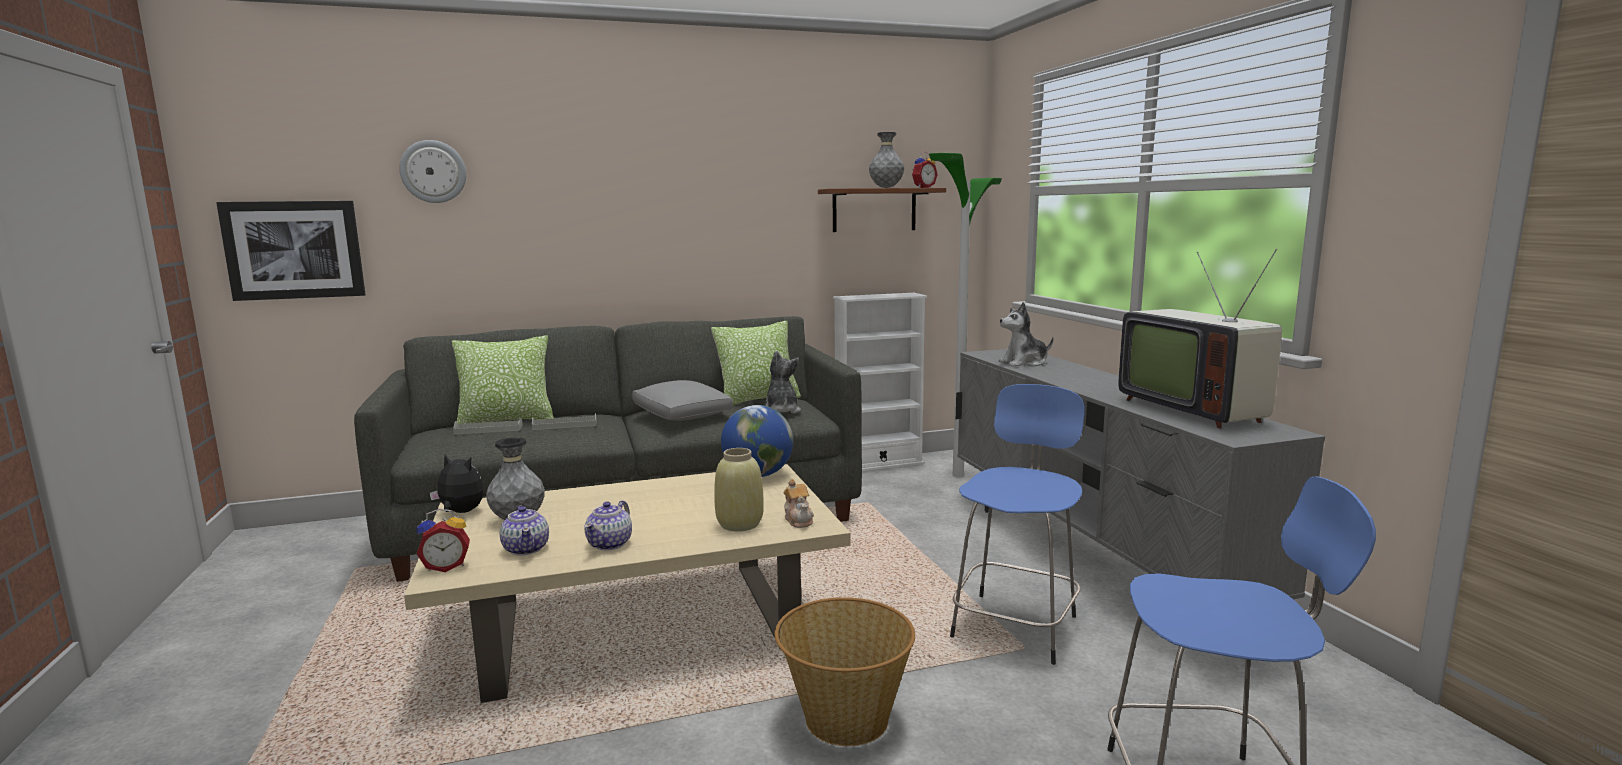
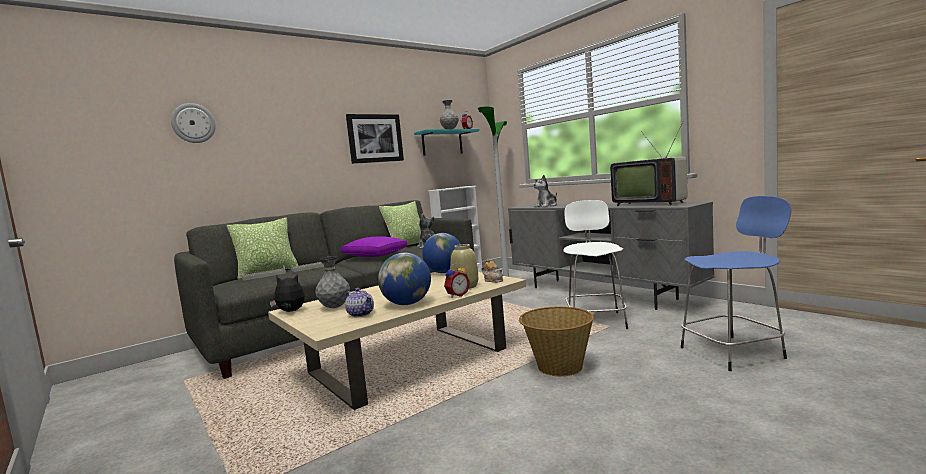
camera: 20 degrees left, 5 degrees down
(294, 250) = (96, 176): picture -> picture (375, 138)
(446, 567) = (323, 328): alarm clock -> alarm clock (457, 295)
(610, 544) = (407, 304): teapot -> globe
(681, 415) = (374, 255): grey pillow -> purple pillow
(874, 210) = (442, 143): brown shelf -> turquoise shelf
(1016, 624) = (596, 320): blue stool -> white stool

